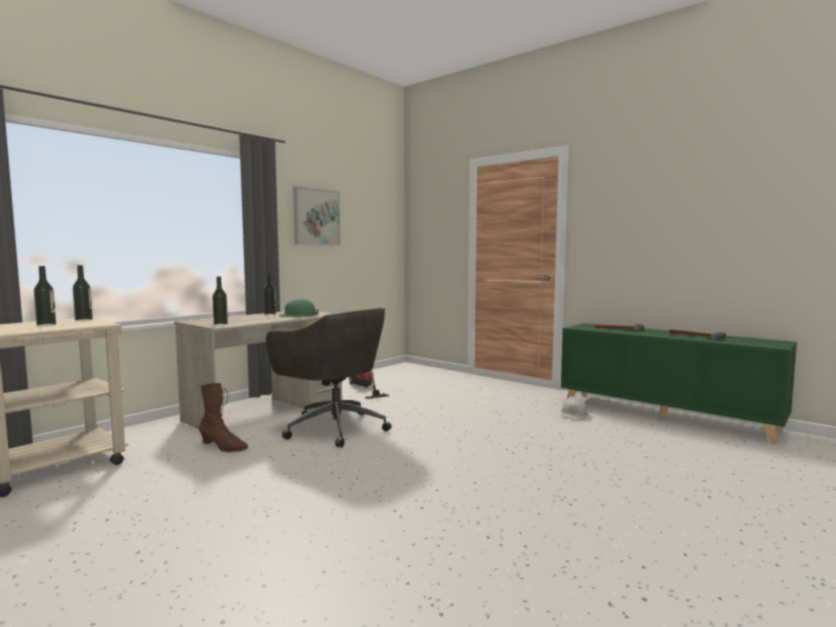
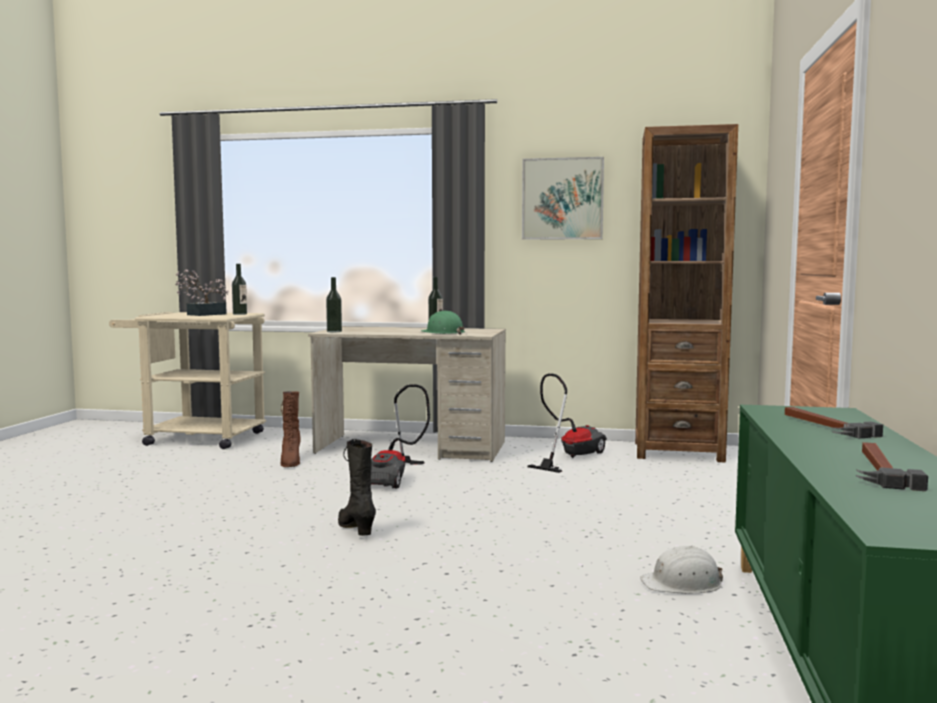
camera: 60 degrees right, 0 degrees up
(46, 325) = (202, 314): bottle -> potted plant
(333, 428) = (395, 478): grey office chair -> vacuum cleaner
(391, 372) = (678, 452): none -> brown bookcase
(427, 454) = (356, 528): none -> black boot

